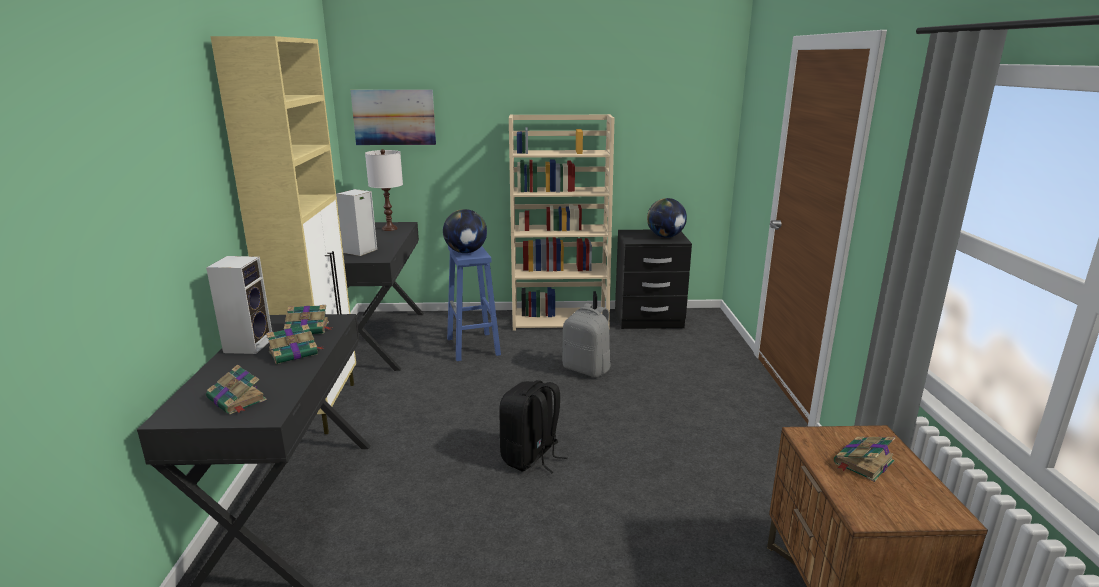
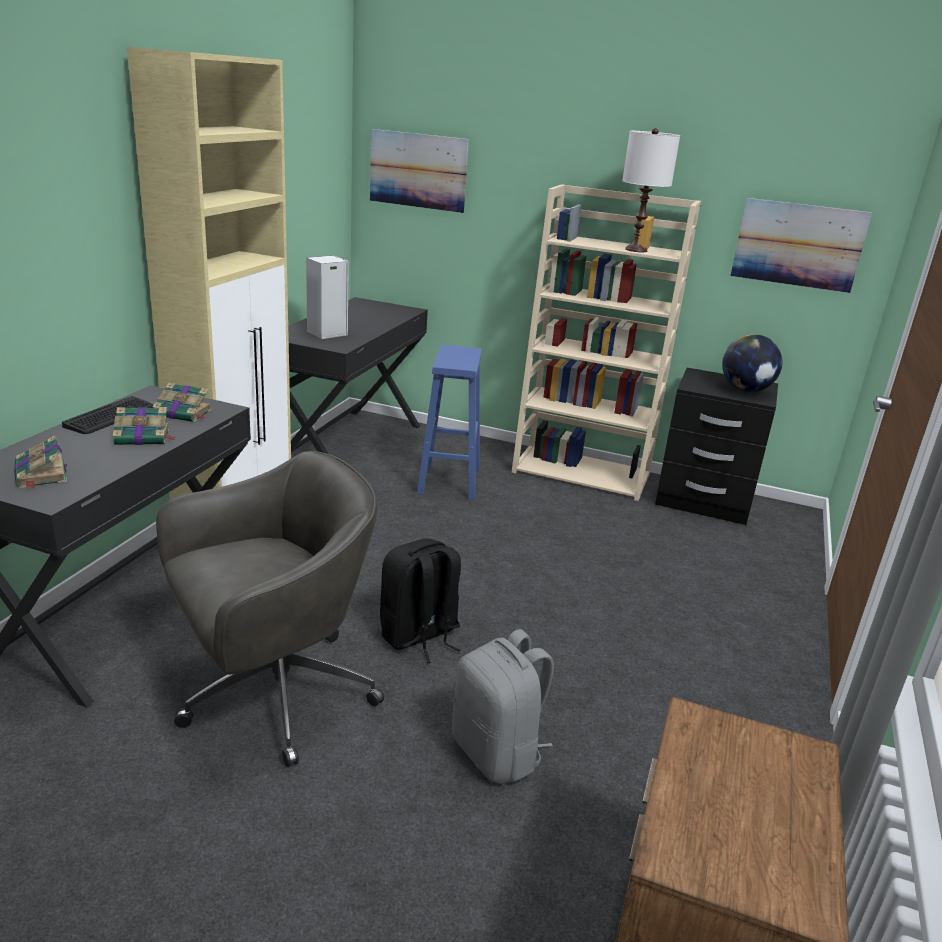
camera: 20 degrees right, 5 degrees up
(248, 344) = (110, 416): speaker -> keyboard
(389, 229) = (386, 312): white table lamp -> white table lamp (635, 250)
(456, 531) = (273, 694): none -> grey office chair
(466, 252) = (452, 359): globe -> none
(587, 369) = (570, 546): grey backpack -> grey backpack (497, 753)
(677, 135) = (798, 245): none -> picture
(863, 463) = (742, 785): book -> none

